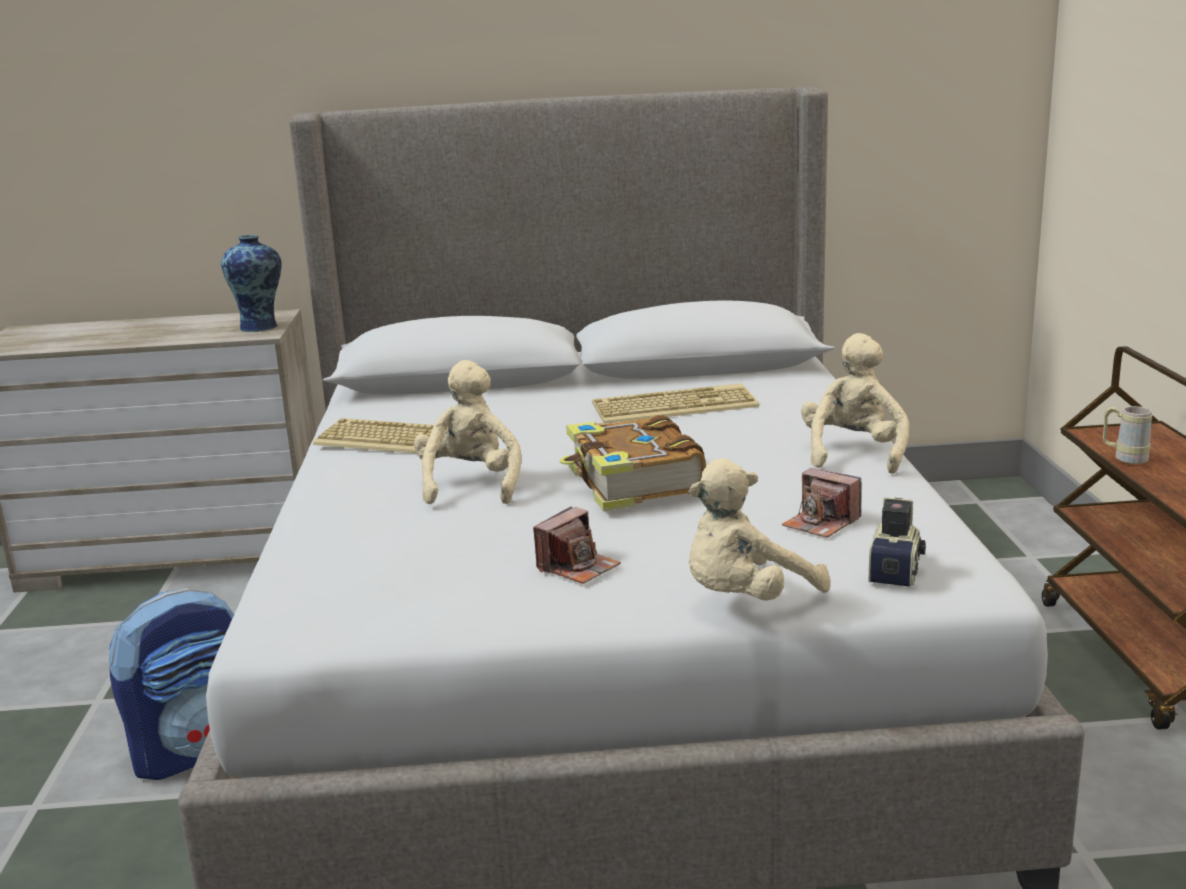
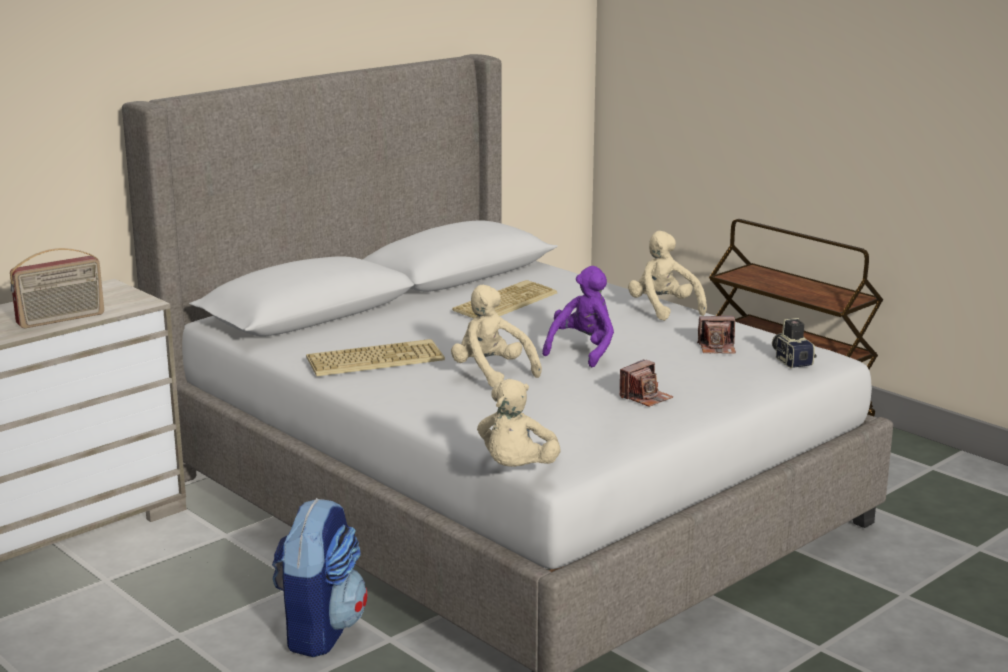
camera: 40 degrees left, 0 degrees up
(168, 337) = (61, 320): none -> radio
(260, 327) = (126, 298): vase -> none
(578, 567) = (645, 397): camera -> camera turned 45 degrees clockwise
(633, 483) = (583, 351): book -> purple plush toy
(745, 599) = (752, 389): beige plush toy -> beige plush toy (517, 470)
(1124, 458) = (767, 287): beige mug -> none

